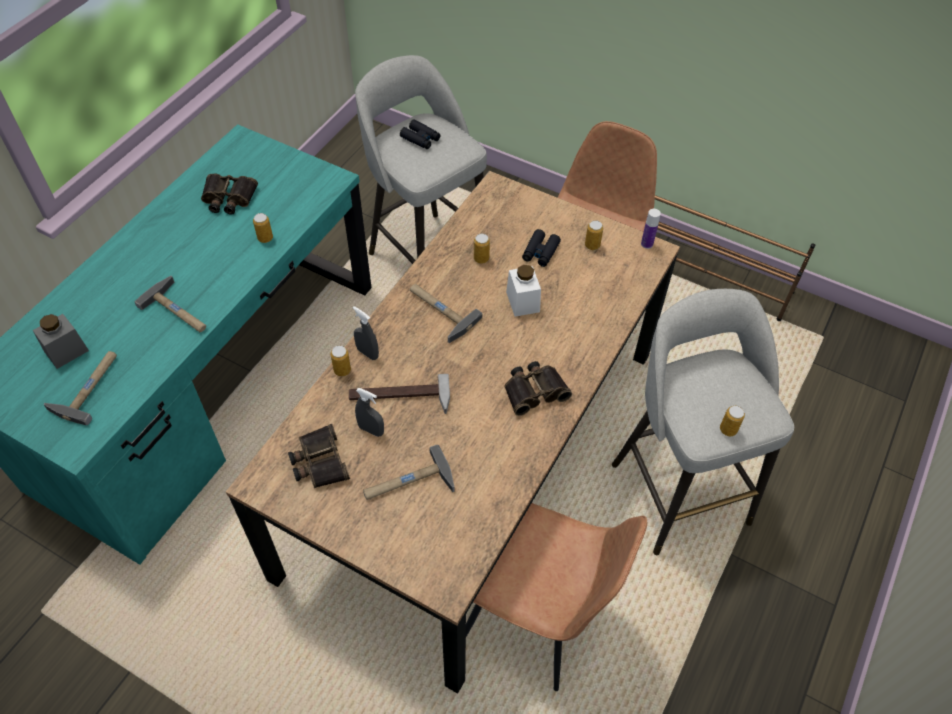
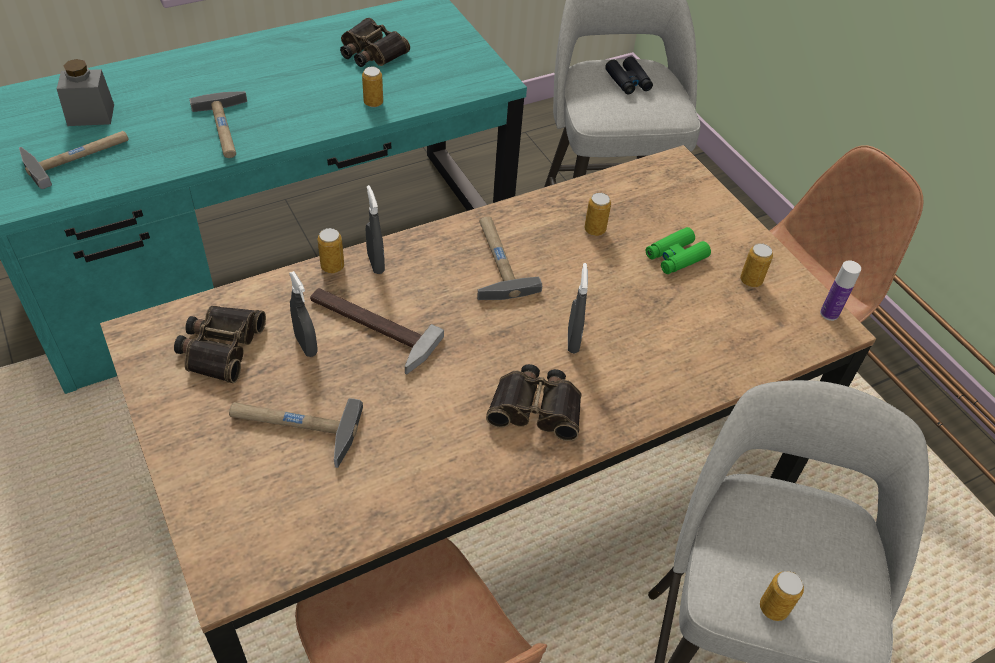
camera: 30 degrees right, 5 degrees down
(523, 301) = (607, 300): white jar -> none
(523, 338) = (573, 341): none -> grey spray bottle
(540, 252) = (675, 257): black binoculars -> green binoculars

